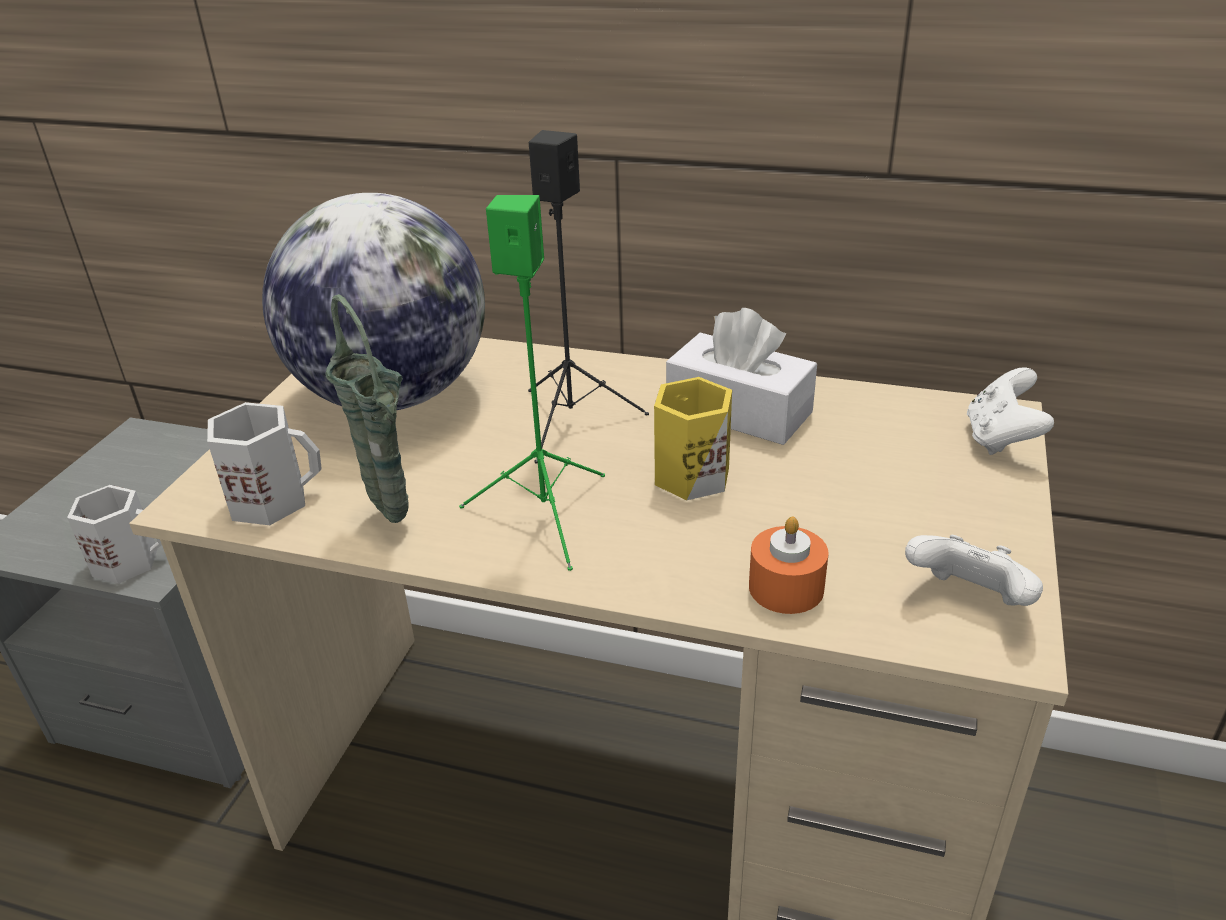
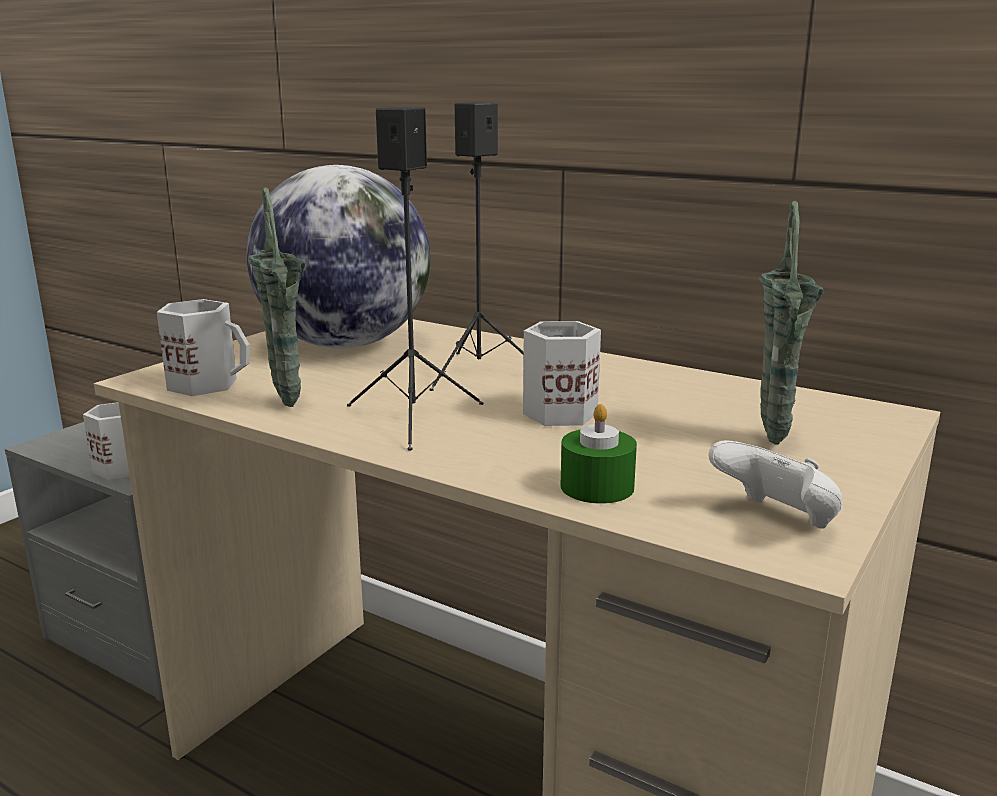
camera: 15 degrees right, 15 degrees down
(545, 514) = (415, 417): green speaker -> black speaker
(688, 475) = (557, 412): yellow mug -> white mug
(739, 411) = (632, 383): white tissue box -> none
(786, 588) = (597, 487): orange candle -> green candle
(917, 483) = (774, 443): none -> green vase
(1000, 439) = (880, 427): white game controller -> none

